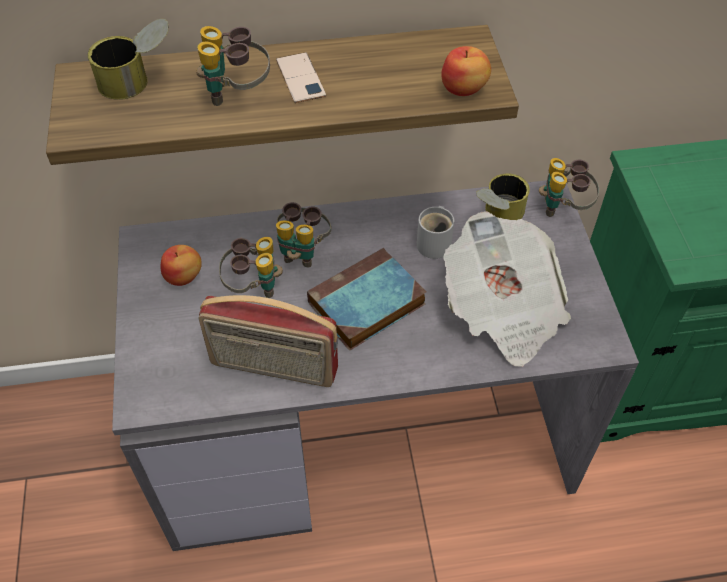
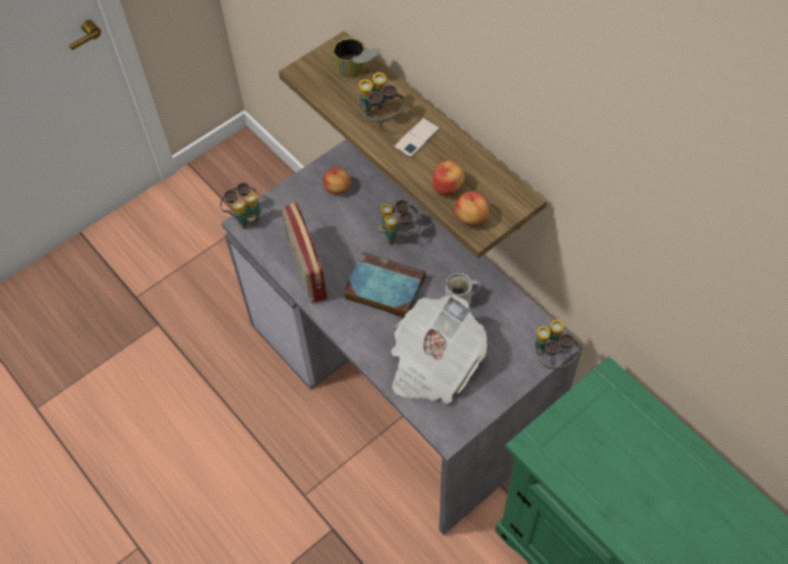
camera: 60 degrees right, 5 degrees up
(254, 287) = (355, 226): binoculars -> binoculars (245, 216)
(401, 86) = (448, 187): none -> apple
(497, 216) = (512, 322): can -> none

